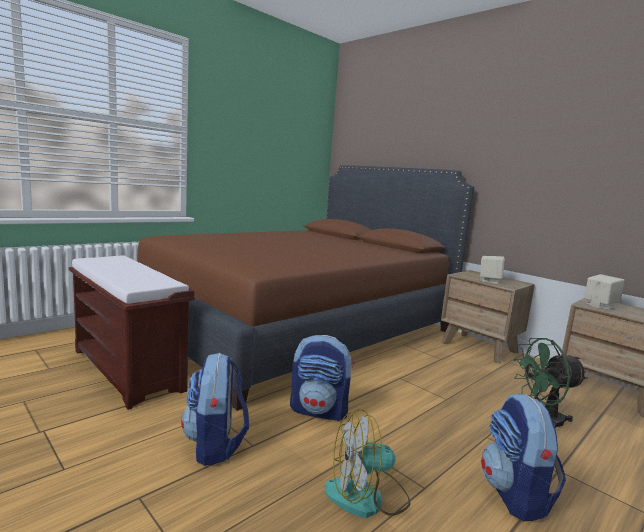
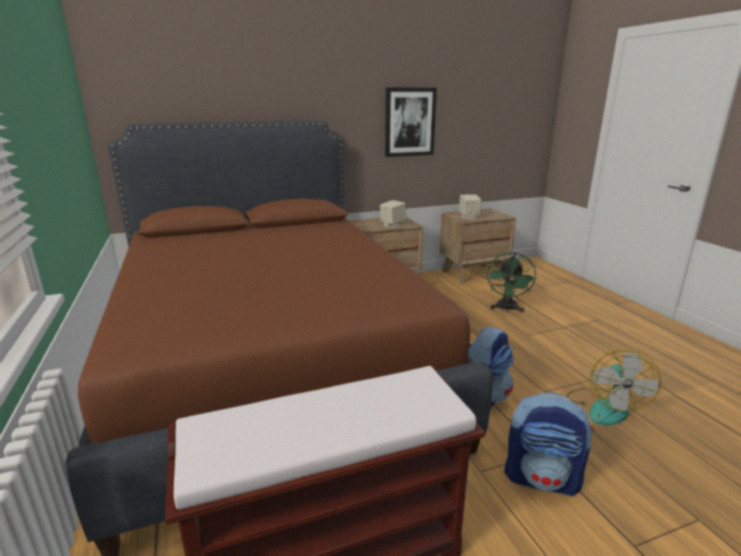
camera: 65 degrees left, 10 degrees up
(515, 495) = (591, 350): backpack -> none
(559, 179) = (409, 122): none -> picture

